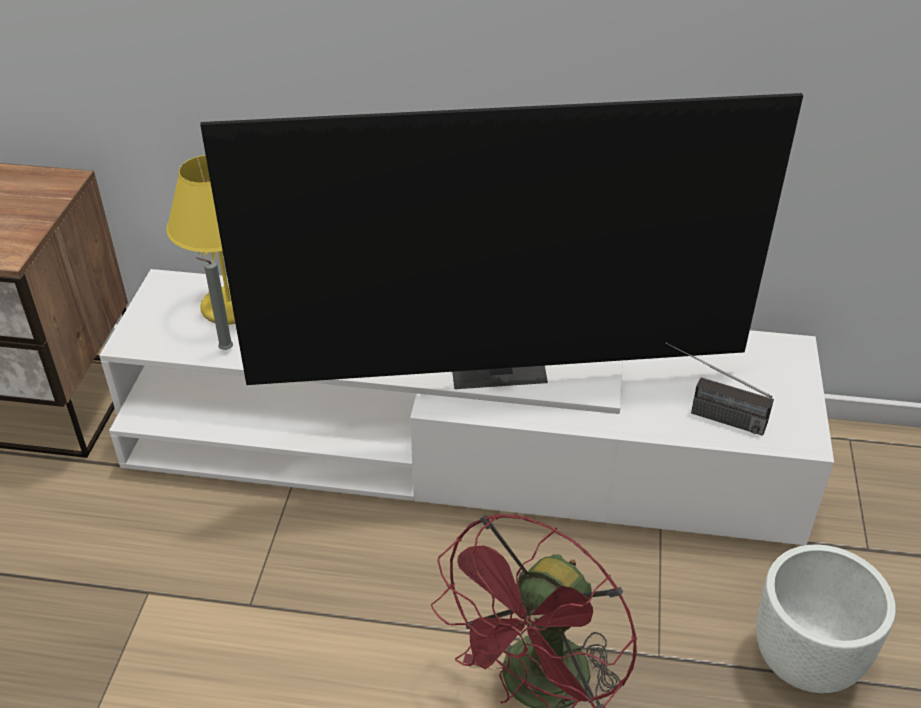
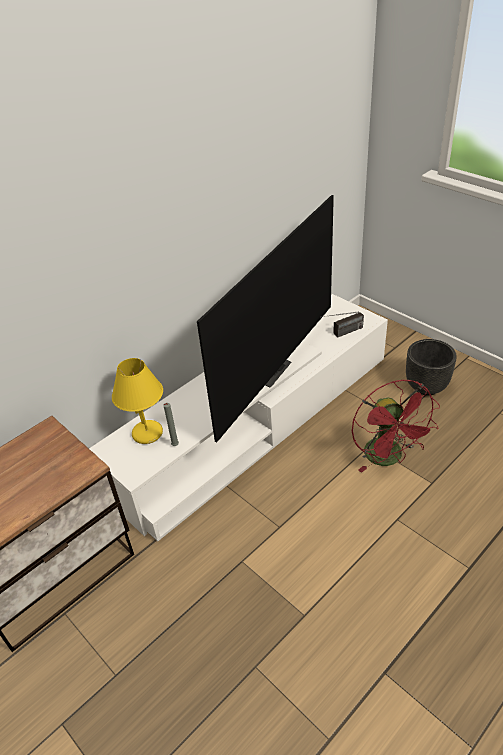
camera: 50 degrees left, 0 degrees up
(807, 662) = (426, 386): white planter -> black planter

